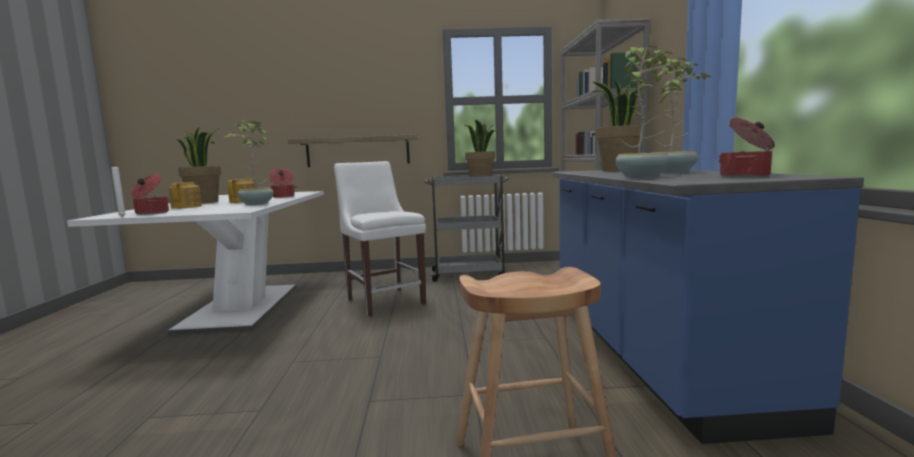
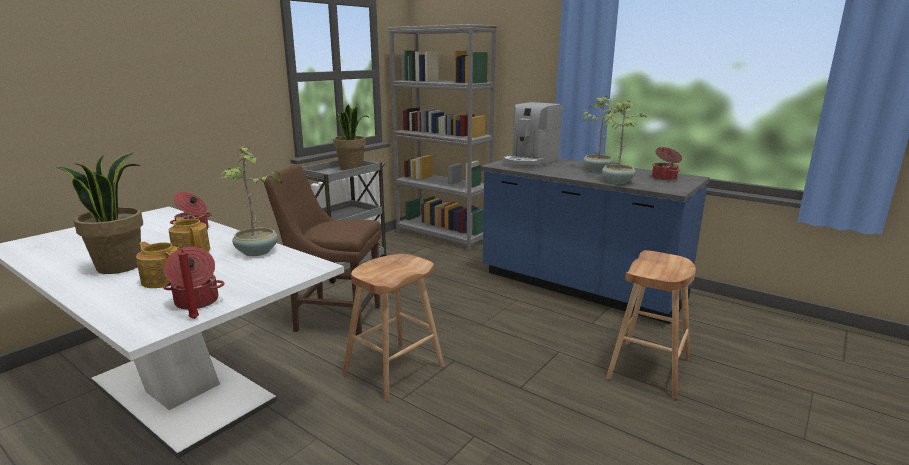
camera: 50 degrees left, 10 degrees up
(120, 216) = (193, 319): white candle -> red candle
(332, 343) = (393, 371): none -> brown stool
(358, 151) = (194, 145): shelf -> none
(384, 300) = (334, 318): white chair -> brown chair
(617, 170) = (530, 162): potted plant -> coffee machine

